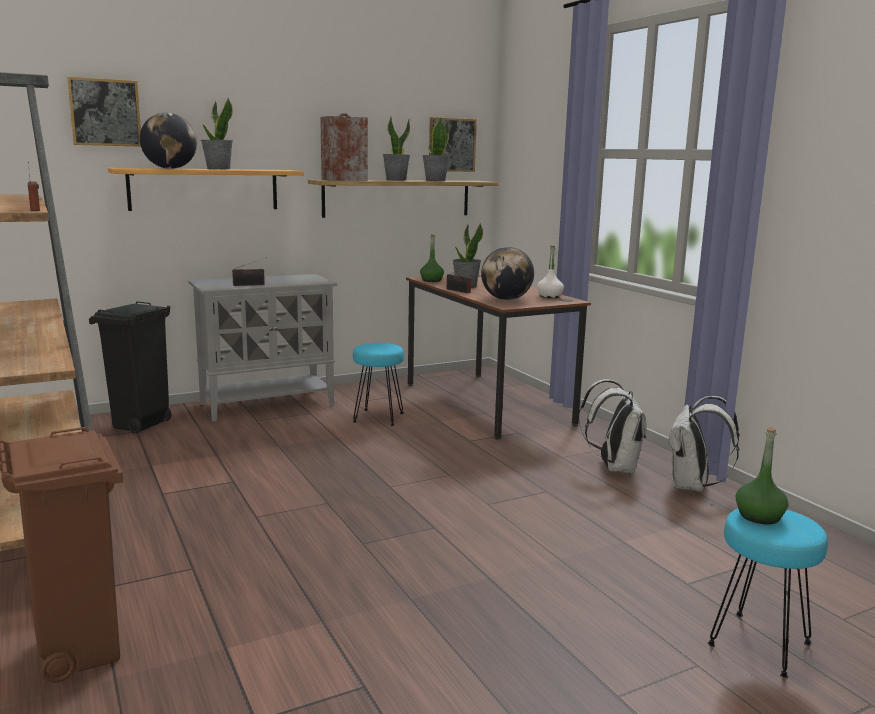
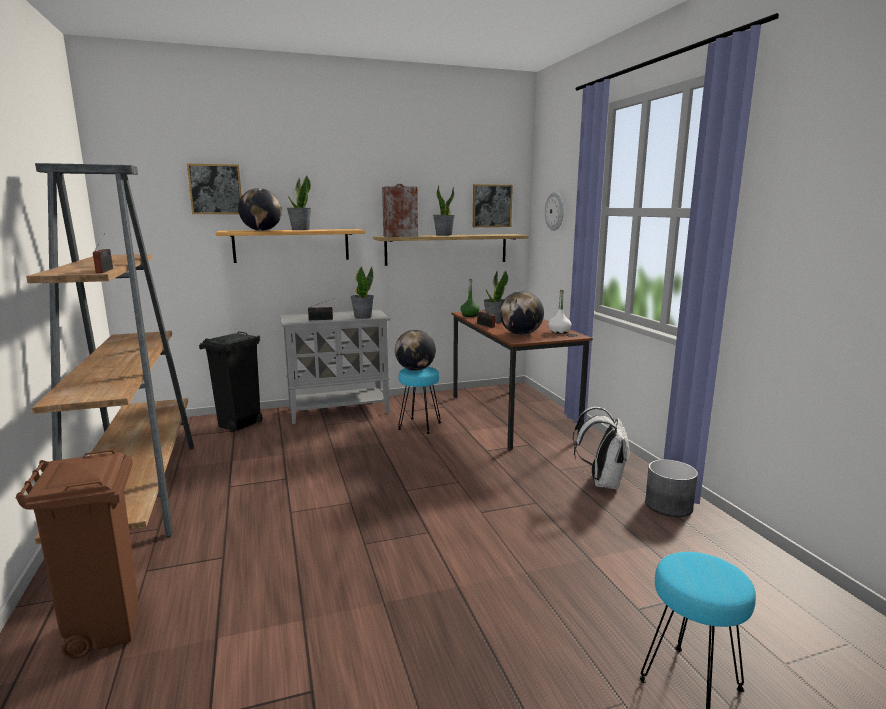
camera: 10 degrees right, 0 degrees up
(374, 346) = (415, 369): none -> globe
(435, 180) = (475, 235): potted plant -> potted plant (362, 317)
(532, 153) = (555, 211): none -> wall clock
(692, 486) = (669, 506): white backpack -> grey planter
(759, 516) = (689, 566): green bottle -> none

